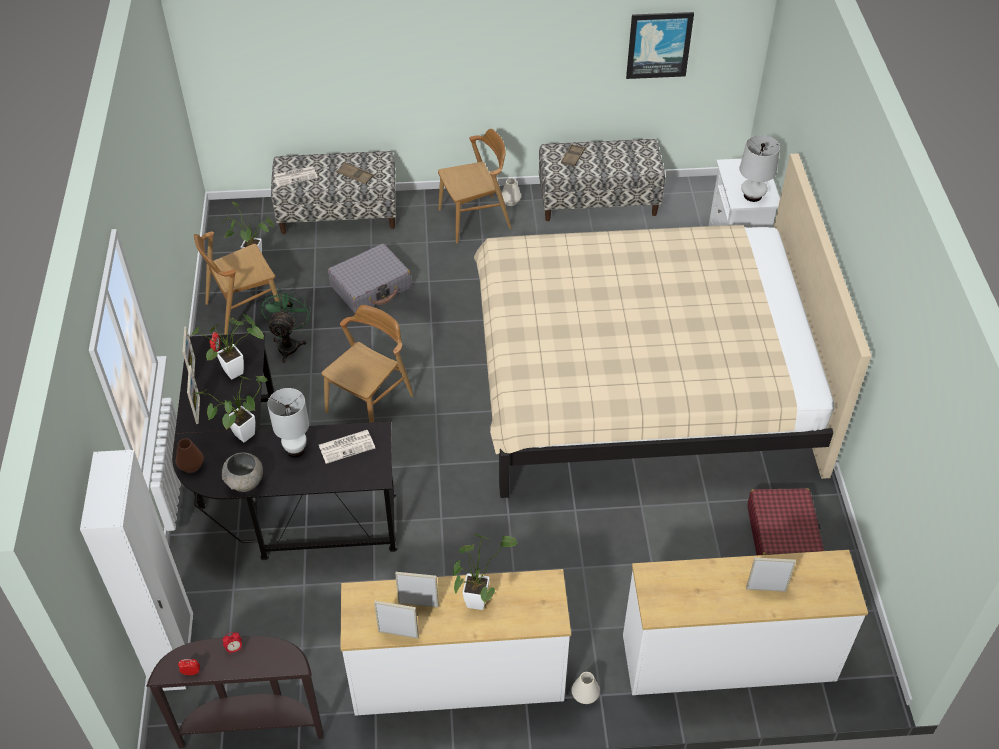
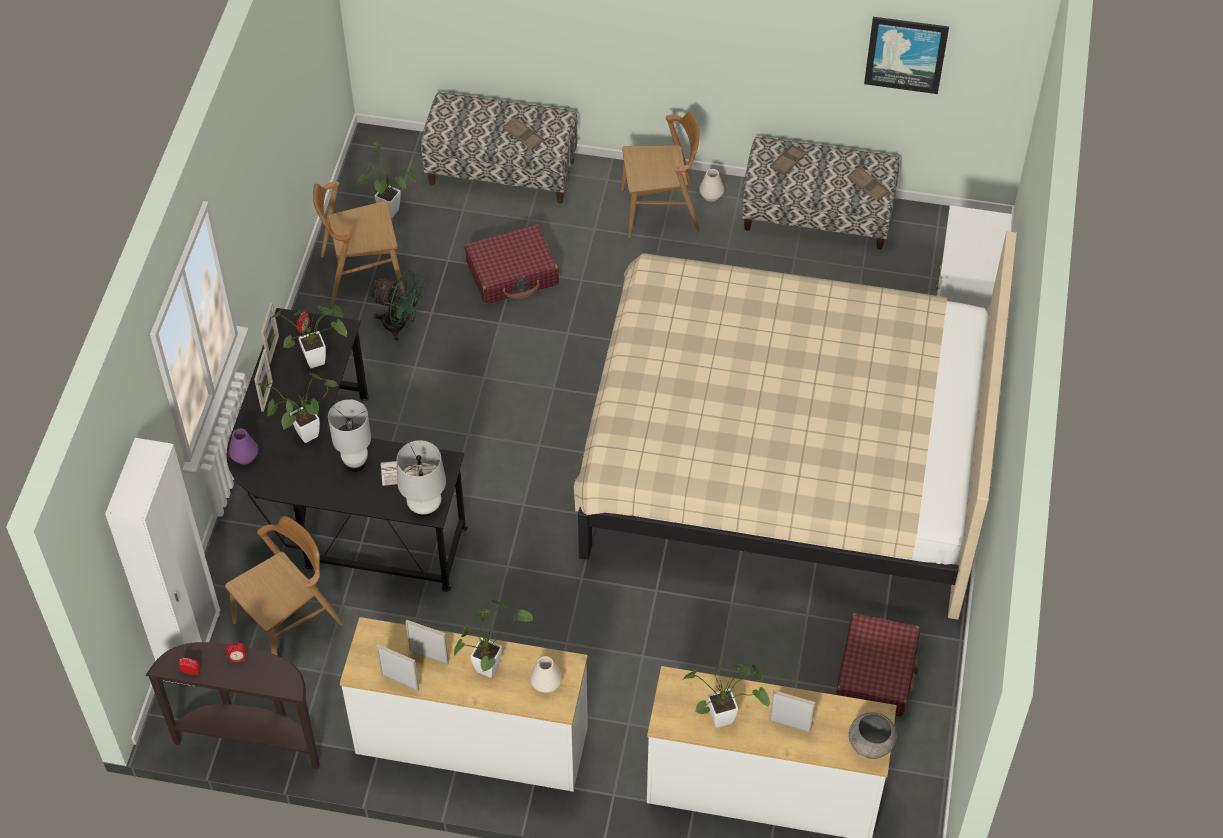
camera: 15 degrees right, 5 degrees up
(191, 466) = (245, 457): brown vase -> purple vase
(245, 483) = (294, 488): grey bowl -> grey bowl (870, 745)
(289, 343) = (401, 325): green fan -> green fan turned 90 degrees clockwise
(296, 176) = (454, 123): newspaper -> none
(370, 404) = (470, 417): brown chair -> brown chair (288, 623)
(371, 287) = (512, 273): grey suitcase -> red suitcase
(584, 695) = (597, 791): white vase -> white vase (546, 684)
(641, 163) = (867, 186): none -> brown tray
(708, 595) = (726, 717): none -> potted plant
(752, 195) = (974, 262): white table lamp -> white table lamp (424, 506)

